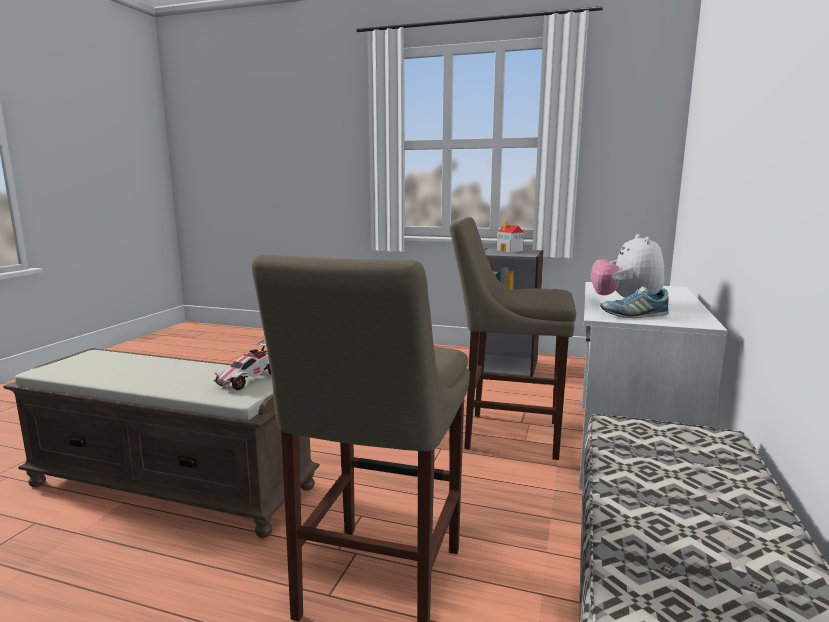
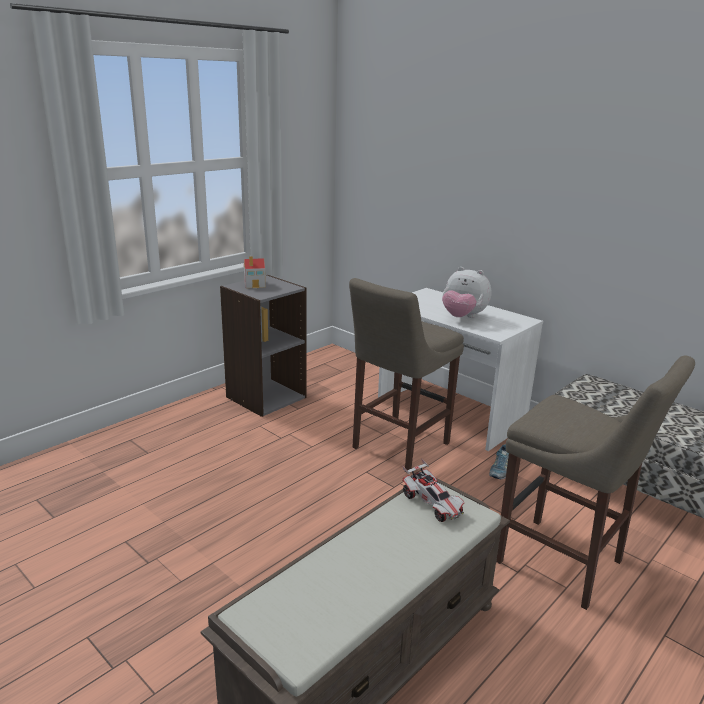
camera: 65 degrees left, 10 degrees up
(633, 315) = (498, 327): shoe -> shoe (499, 470)

